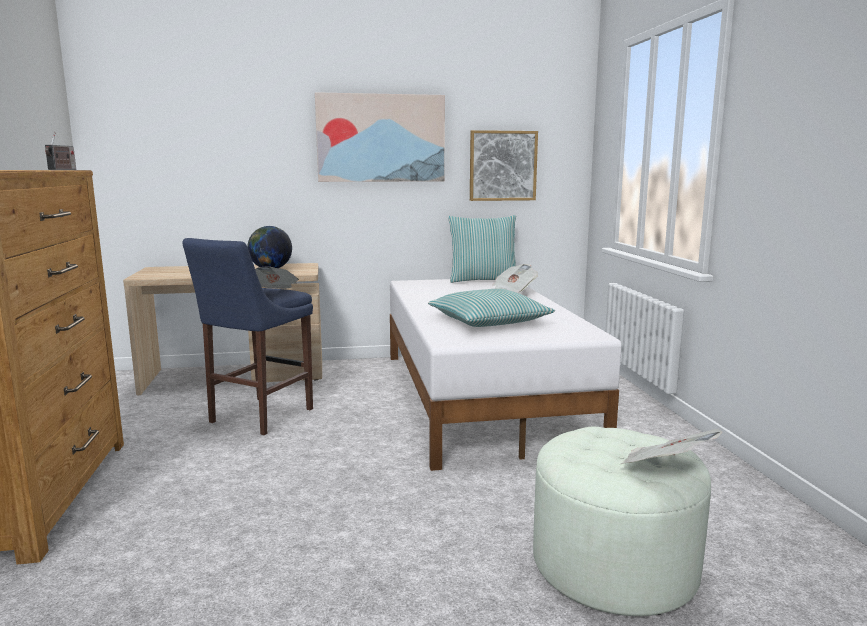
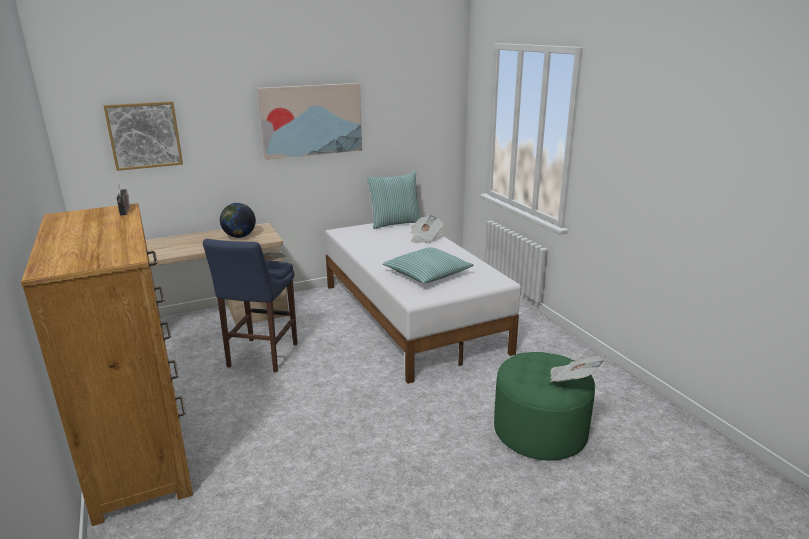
camera: 15 degrees left, 10 degrees up
(503, 166) = (403, 133): picture -> picture (144, 135)
(613, 565) = (540, 431): white ottoman -> green ottoman

